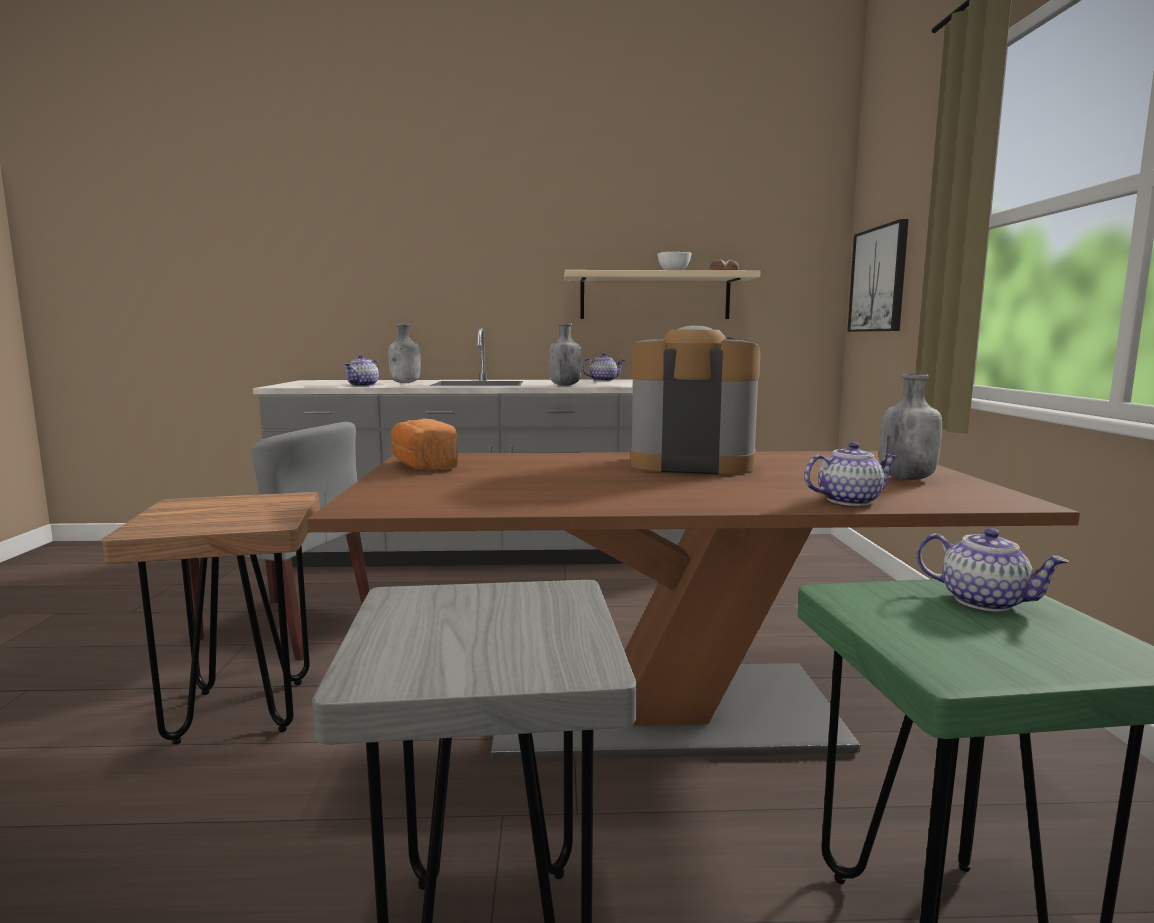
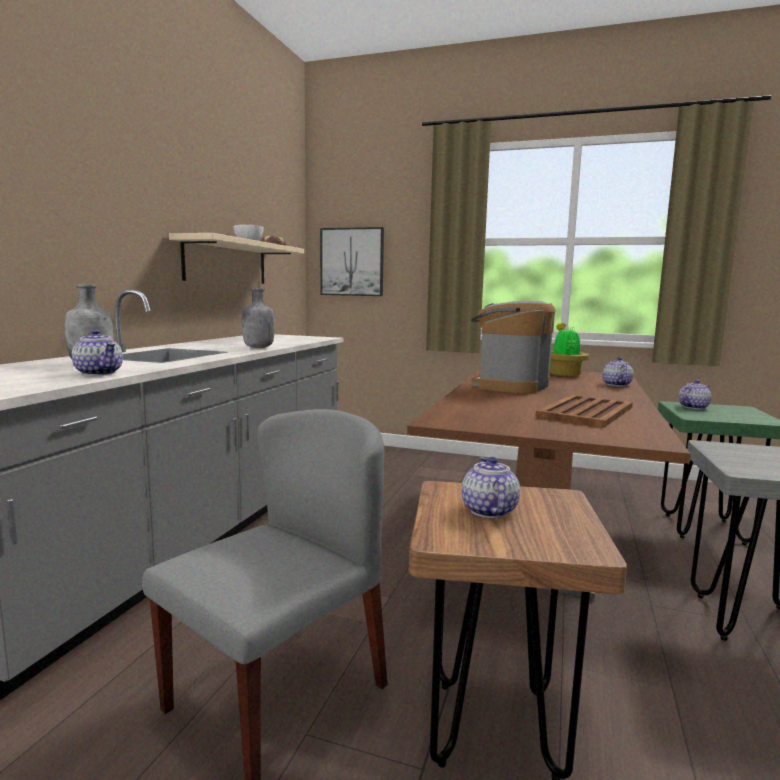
camera: 70 degrees left, 0 degrees up
(422, 465) = (486, 423): bread -> none
(528, 488) = (585, 412): none -> brown tray
(603, 380) = (222, 341): teapot -> teapot (488, 510)
(906, 478) = (564, 374): grey bottle -> potted plant

